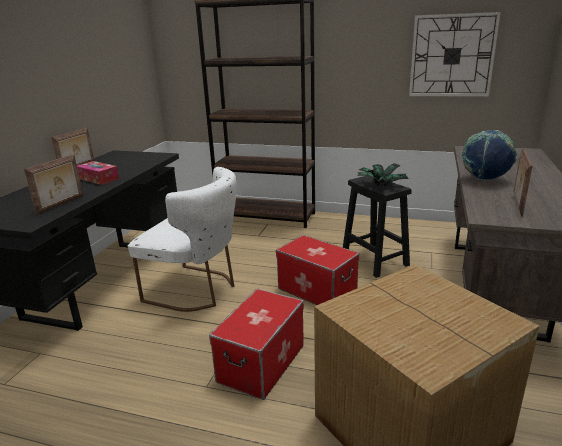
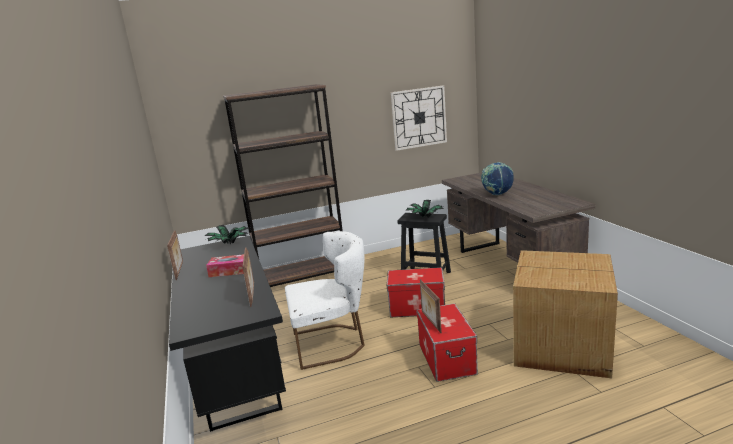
camera: 35 degrees left, 5 degrees down
(149, 156) = (228, 244): none -> potted plant
(517, 204) = (536, 202): picture frame -> picture frame (430, 322)

